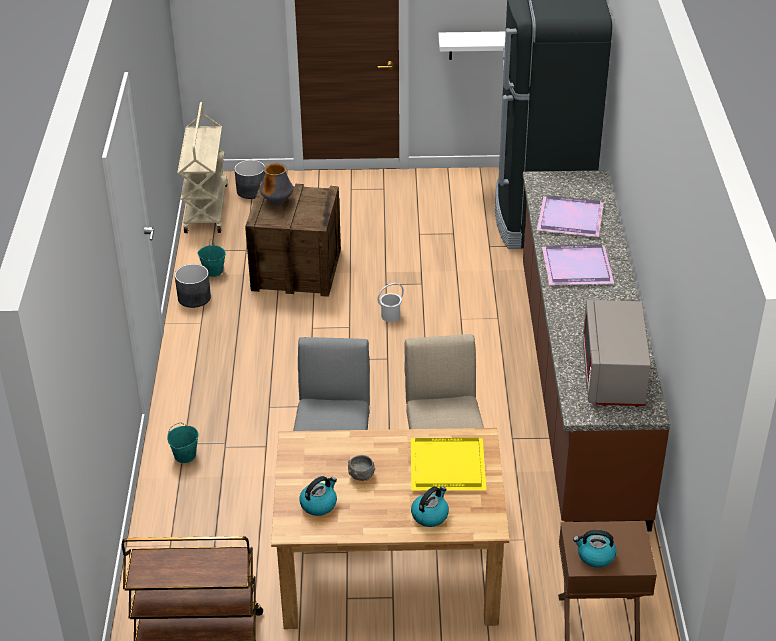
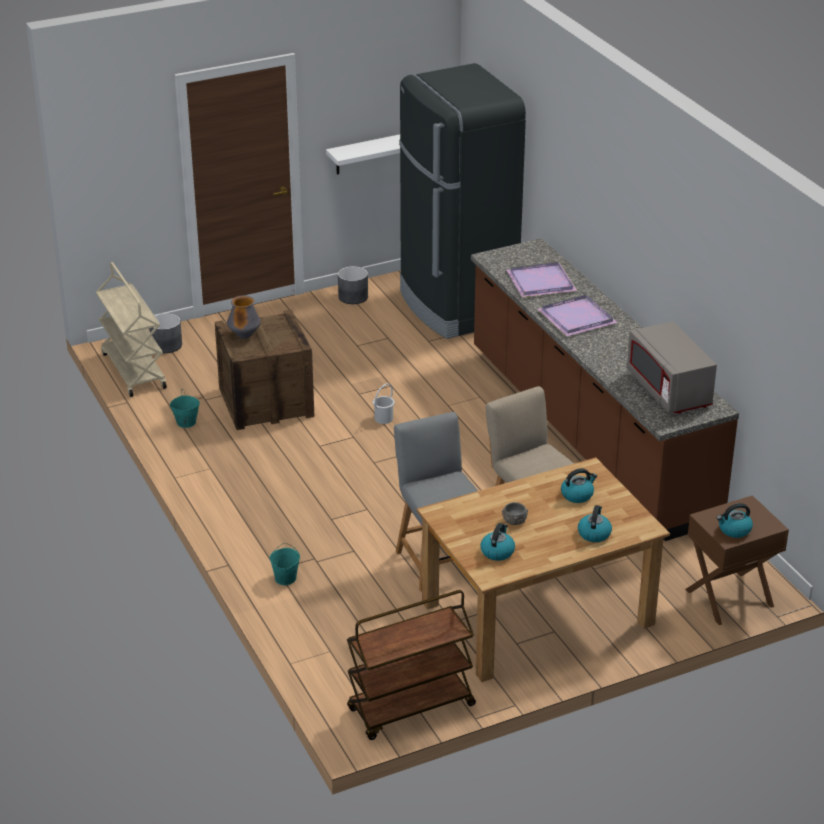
camera: 25 degrees left, 5 degrees down
(194, 298) = (186, 449): grey planter -> grey planter (353, 297)
(446, 465) = (577, 495): yellow tray -> kettle

